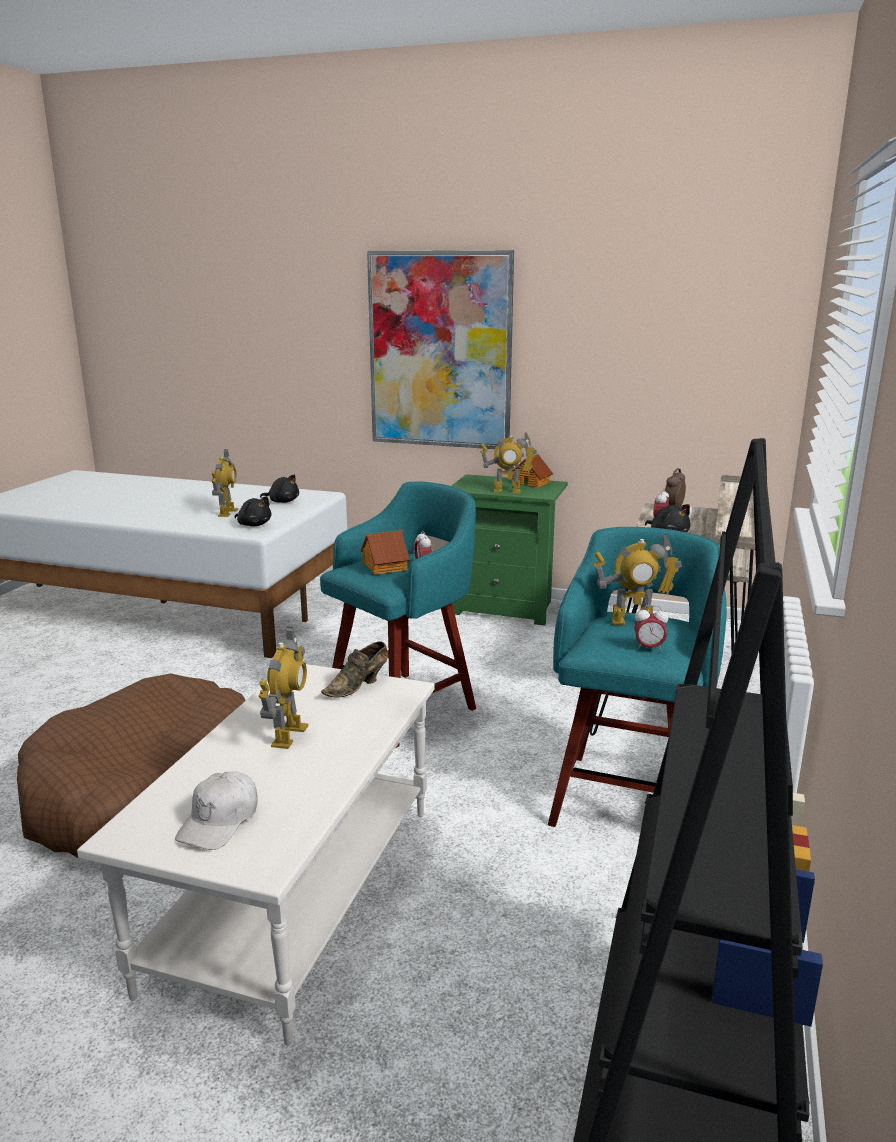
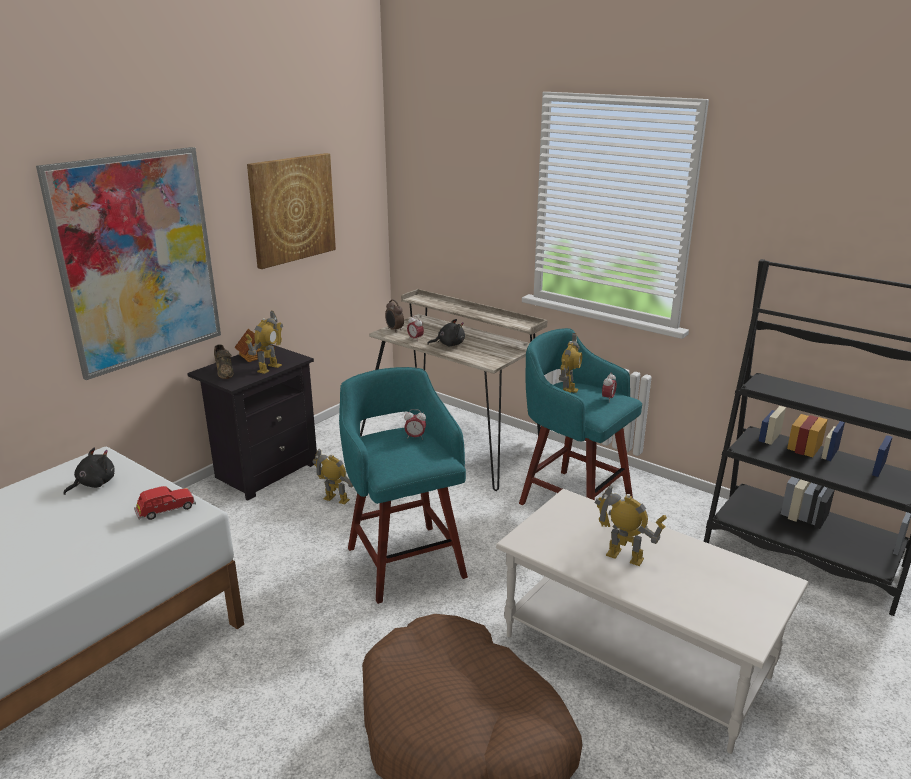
camera: 70 degrees left, 5 degrees up
(220, 821) = (733, 596): white cap -> none
(227, 512) = (91, 524): toy robot -> toy robot (336, 499)
(254, 525) = (166, 510): black plush toy -> red toy car
(358, 686) = (557, 518): brown shoe -> brown shoe (224, 372)
(384, 566) = (404, 453): toy house -> none
(505, 607) = (264, 471): green nightstand -> black nightstand
(632, 338) = (292, 209): none -> picture

